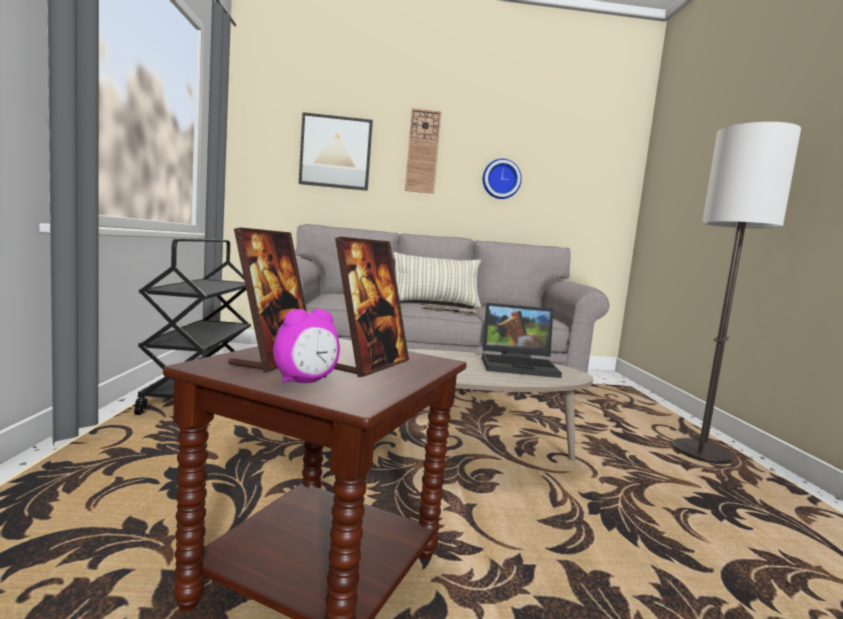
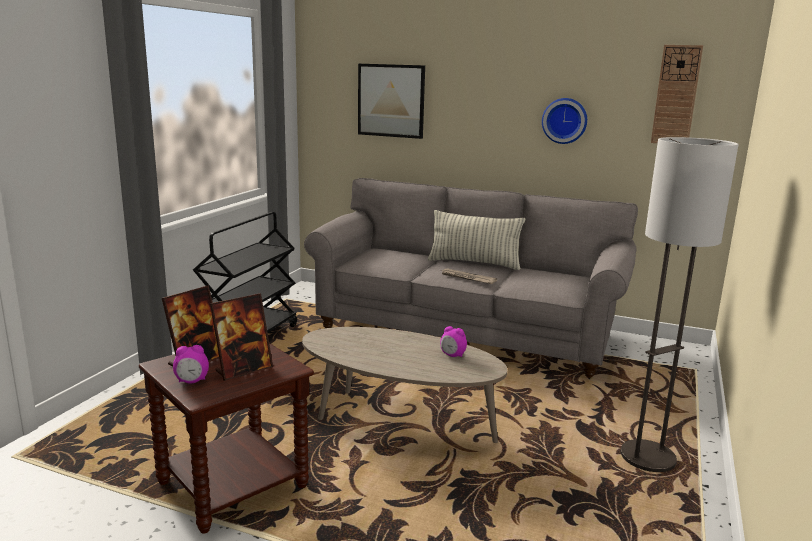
camera: 25 degrees right, 10 degrees up
(422, 151) = (477, 94): wall clock -> wall clock (676, 95)
(519, 365) = (452, 355): laptop -> alarm clock

